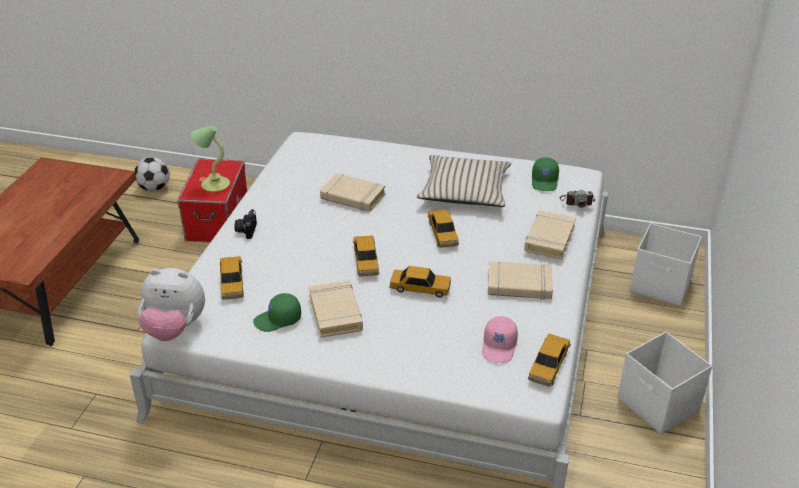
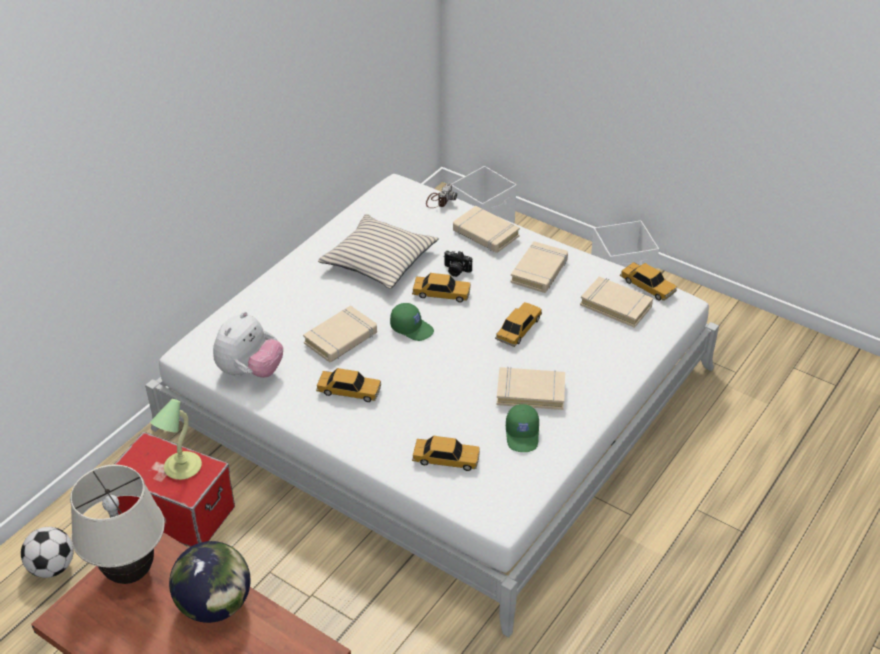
camera: 70 degrees left, 5 degrees up
(63, 217) = (215, 605): none -> globe
(87, 177) = (130, 572): none -> beige table lamp
(175, 329) = (504, 515): plush toy -> plush toy (250, 371)
(246, 230) = (354, 432): camera -> camera (456, 270)
(366, 261) = (461, 353): toy car -> toy car (349, 391)
(499, 347) = (616, 305): pink cap -> beige book
(545, 181) = (397, 207): green cap -> green cap (412, 328)

